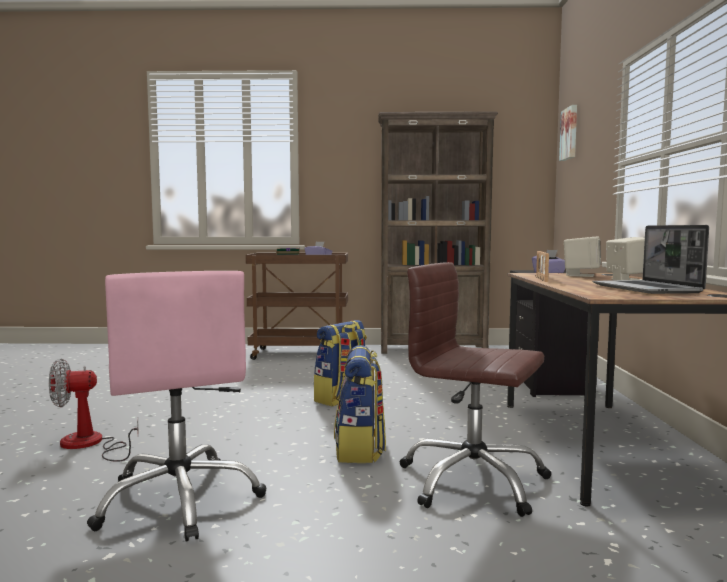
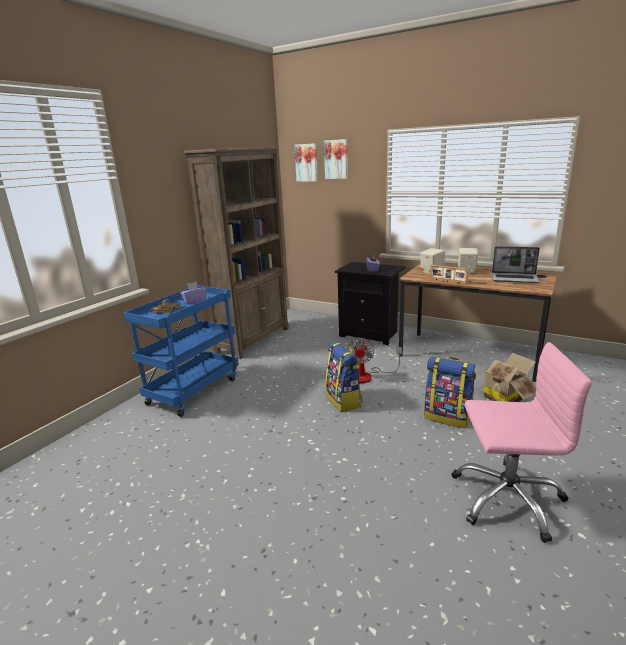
camera: 60 degrees left, 15 degrees up
(90, 445) = (375, 541): fan -> fan (368, 376)
(300, 354) = (194, 390): brown cart -> blue cart
(472, 481) = (503, 397): brown office chair -> cardboard box
(588, 121) = (336, 159): none -> picture

